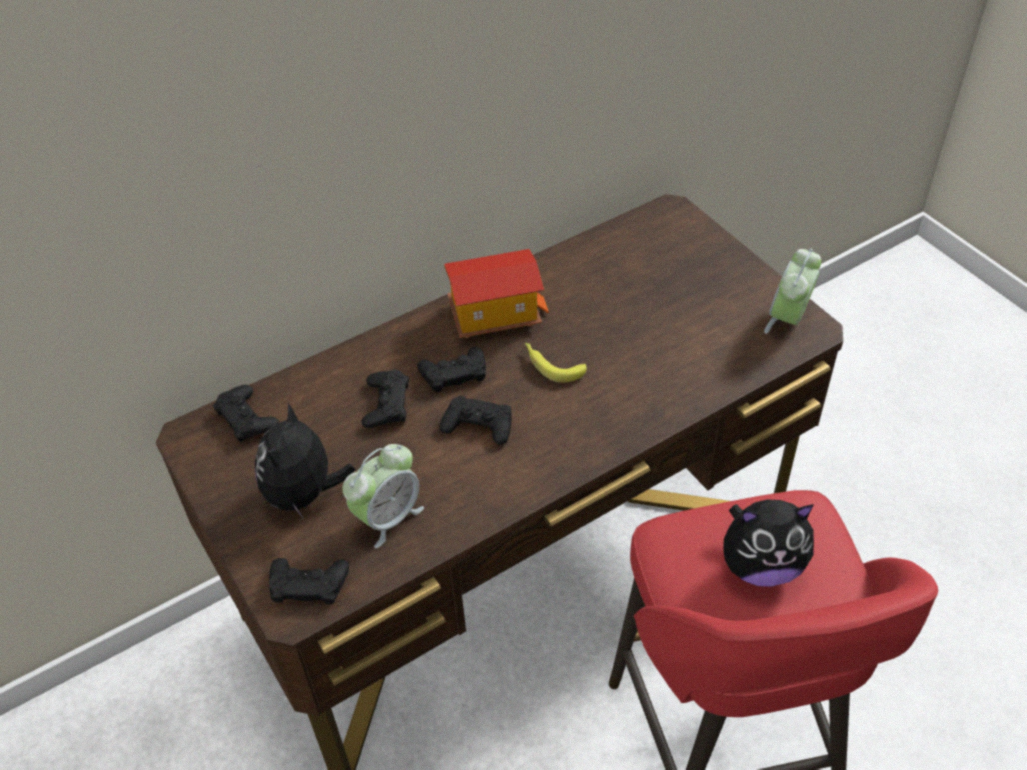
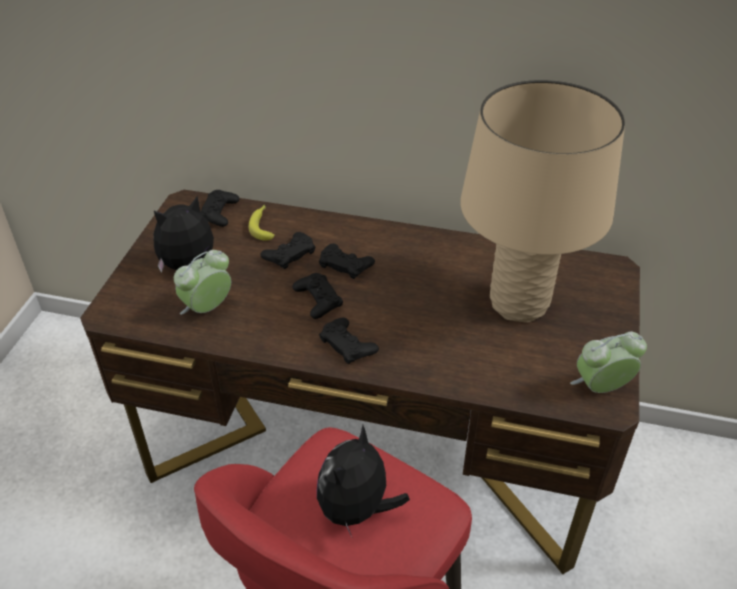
camera: 45 degrees right, 5 degrees down
(308, 584) = (130, 308): black game controller -> black game controller (348, 345)
(387, 517) = (207, 308): alarm clock -> alarm clock turned 135 degrees clockwise
(495, 314) = (413, 251): toy house -> none
(551, 365) = (404, 299): banana -> banana (263, 225)
(644, 296) = (519, 304): none -> beige table lamp
(761, 566) = (357, 510): plush toy -> plush toy turned 75 degrees clockwise

